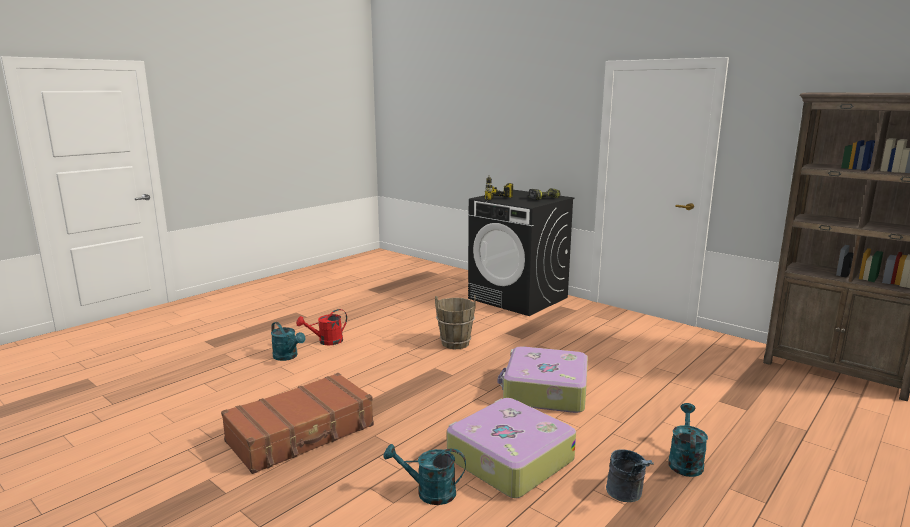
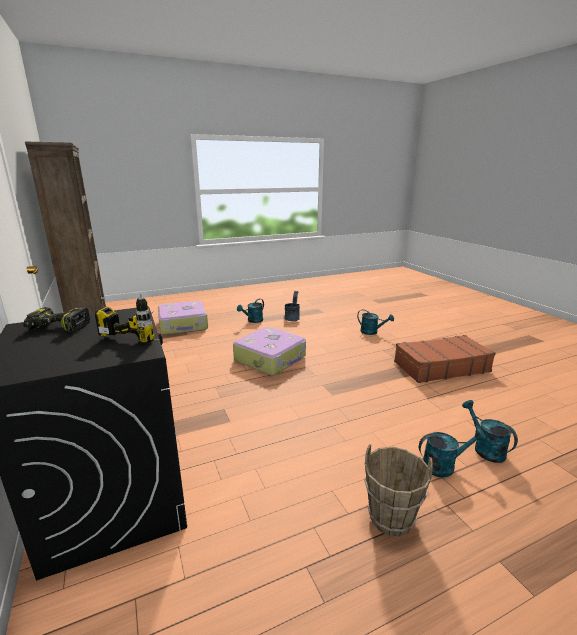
camera: 155 degrees left, 5 degrees up
(326, 342) = (443, 465): red watering can -> turquoise watering can
(455, 343) = (294, 420): brown bucket -> brown bucket (391, 518)
(508, 459) = (328, 335): suitcase -> suitcase (183, 325)

